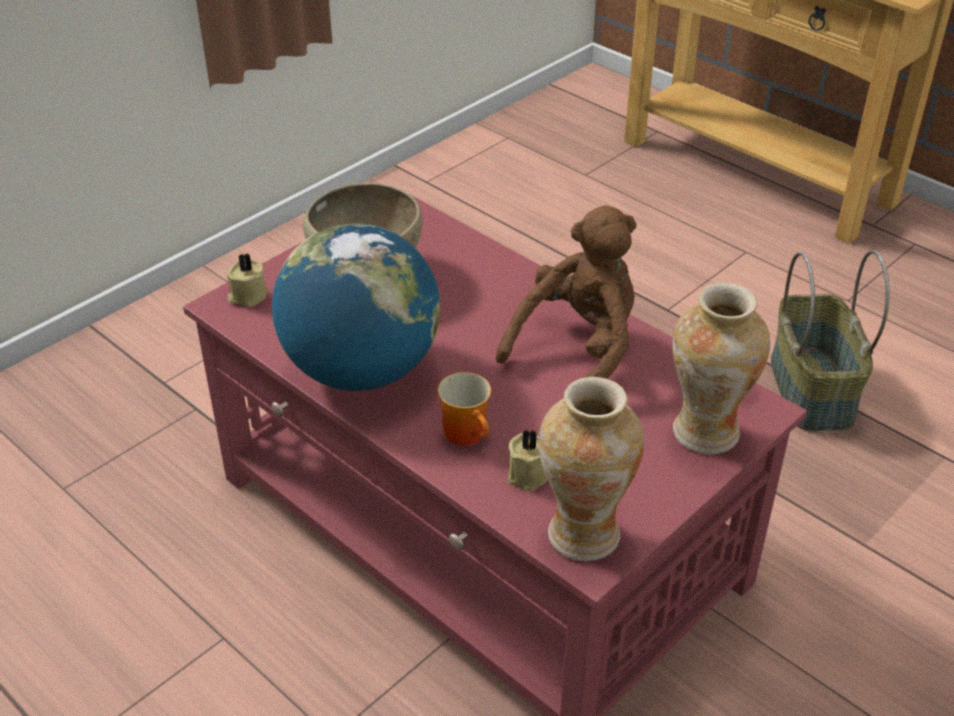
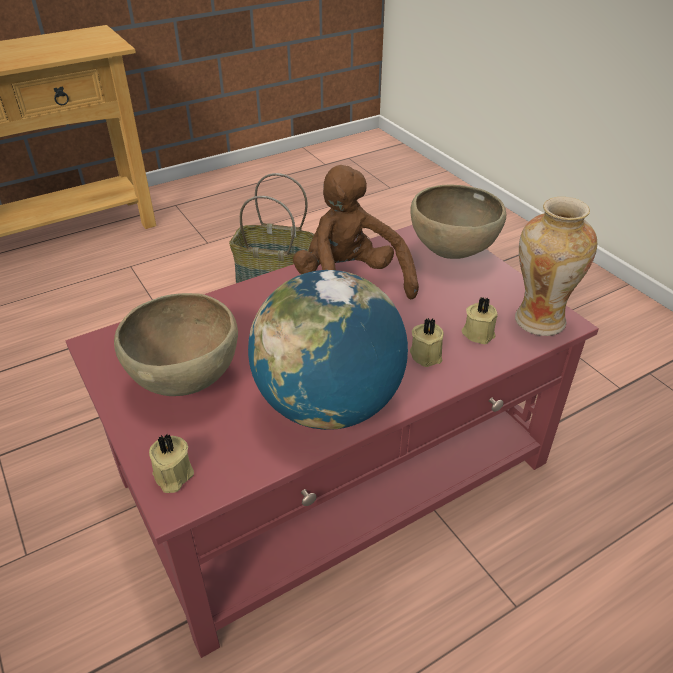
camera: 75 degrees left, 0 degrees up
(469, 433) = (427, 354): mug -> beige candle
(705, 433) = (452, 253): vase -> brown bowl

